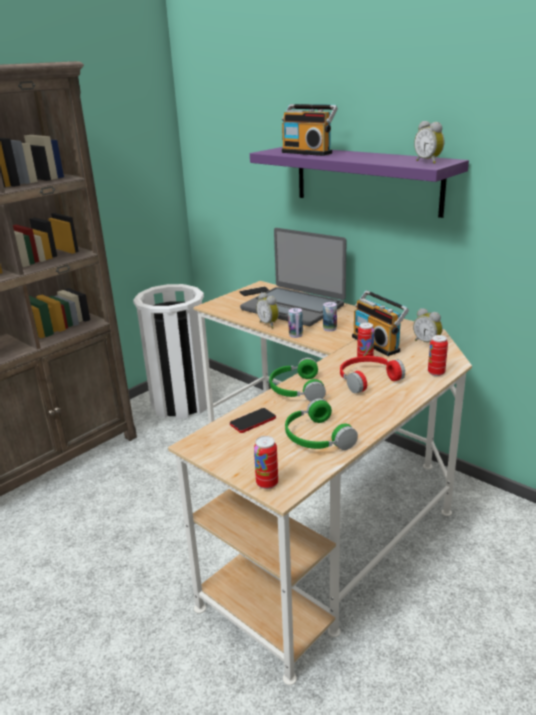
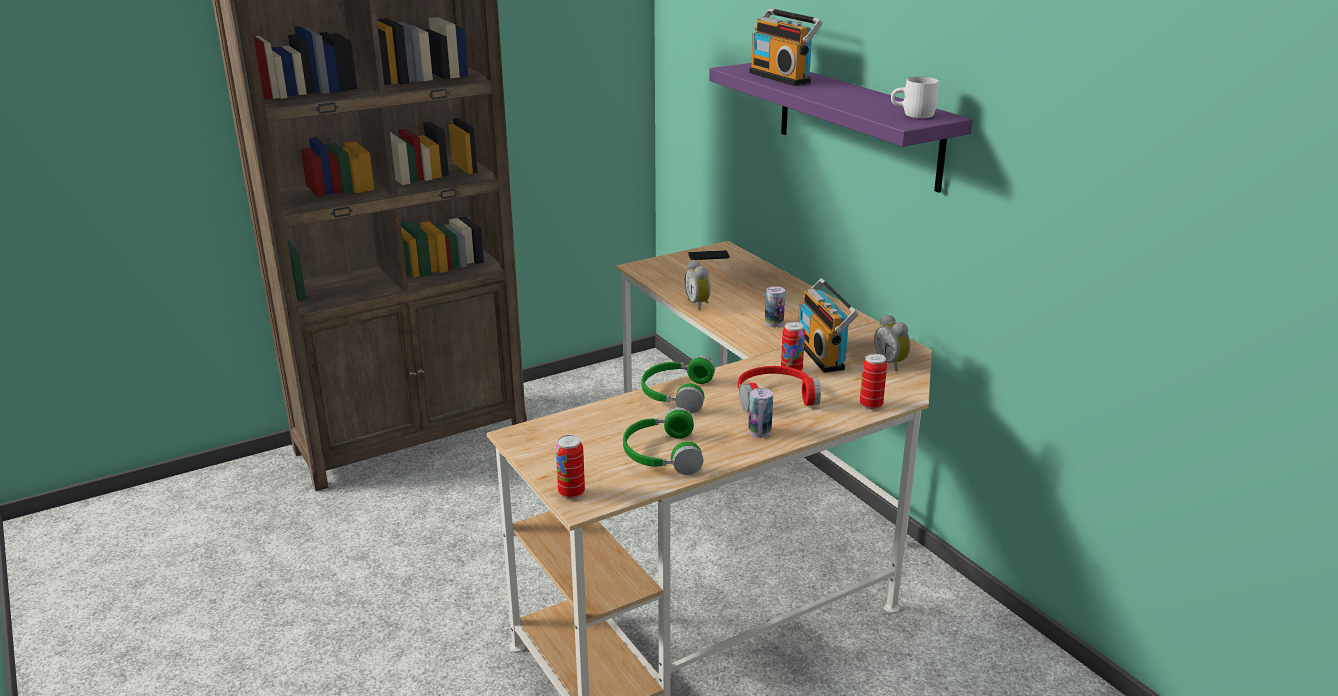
camera: 15 degrees right, 0 degrees up
(181, 402) = (604, 395): white trash can -> none
(252, 421) = (599, 422): phone -> none
(293, 307) = (746, 286): laptop -> none
(295, 335) = (723, 324): can -> can (759, 432)
(429, 161) = (913, 115): alarm clock -> white mug

